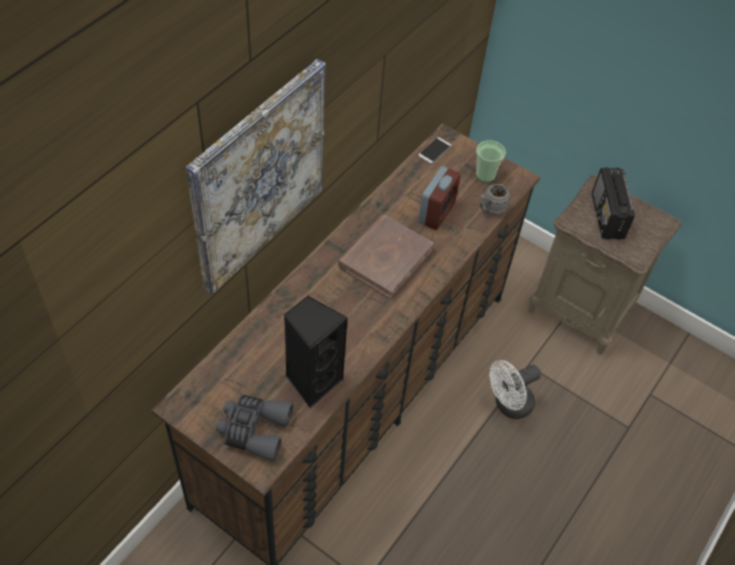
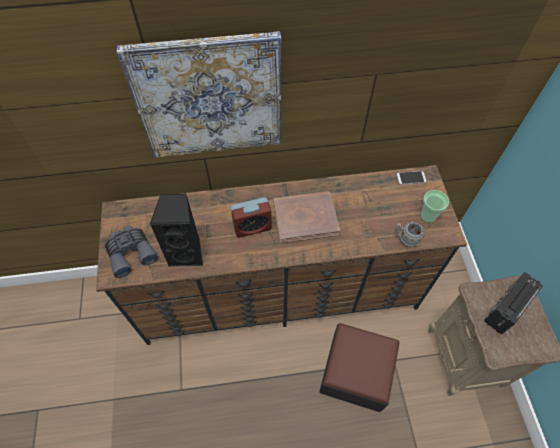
camera: 50 degrees right, 5 degrees up
(436, 213) = (368, 215): alarm clock -> alarm clock (252, 227)
(508, 405) = (356, 372): white fan -> ottoman

